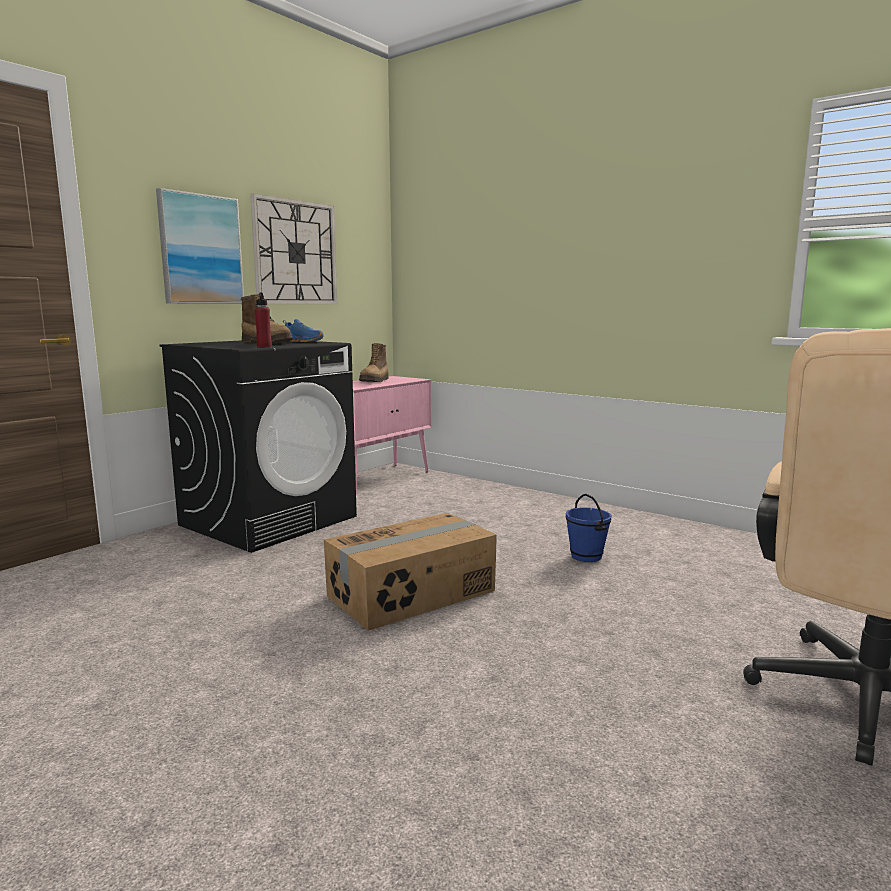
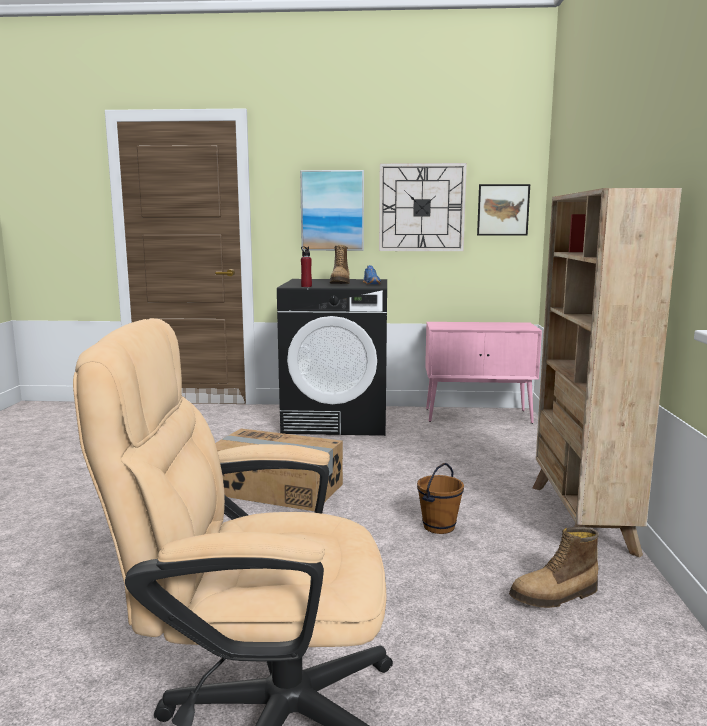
camera: 55 degrees right, 0 degrees up
(363, 260) = (503, 210): none -> picture
(375, 381) = (486, 324): boot -> boot (555, 596)
(587, 556) = (439, 527): blue bucket -> brown bucket
(620, 516) = (581, 518): none -> beige bookcase

